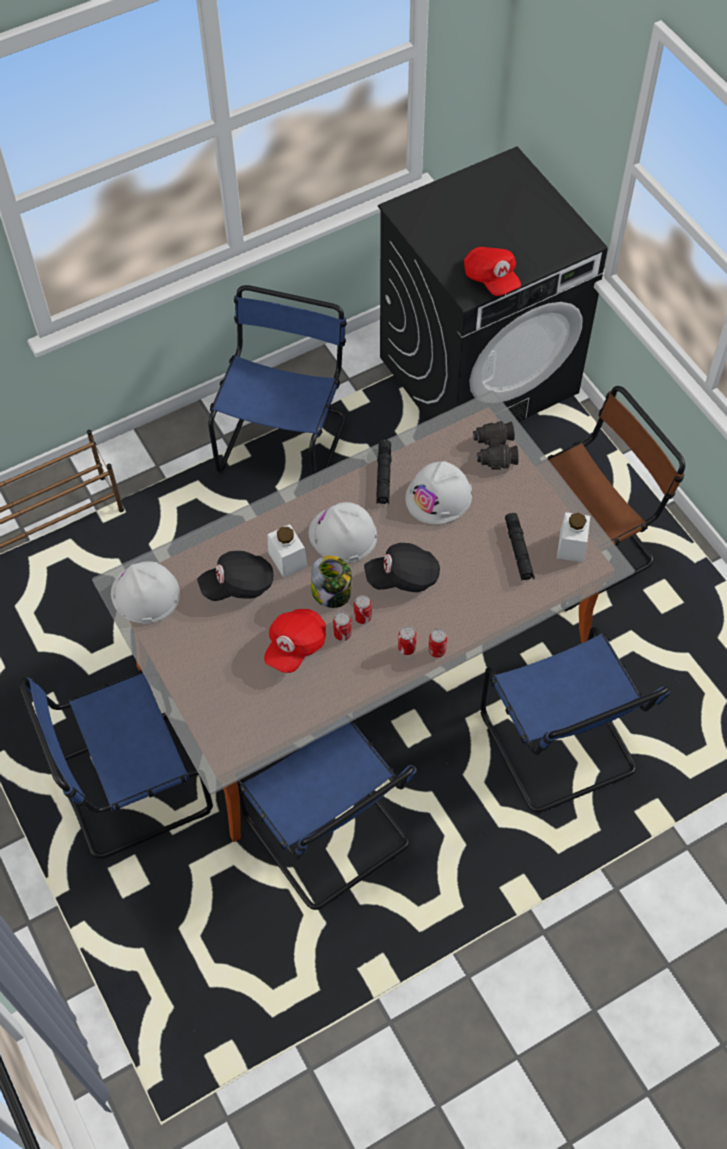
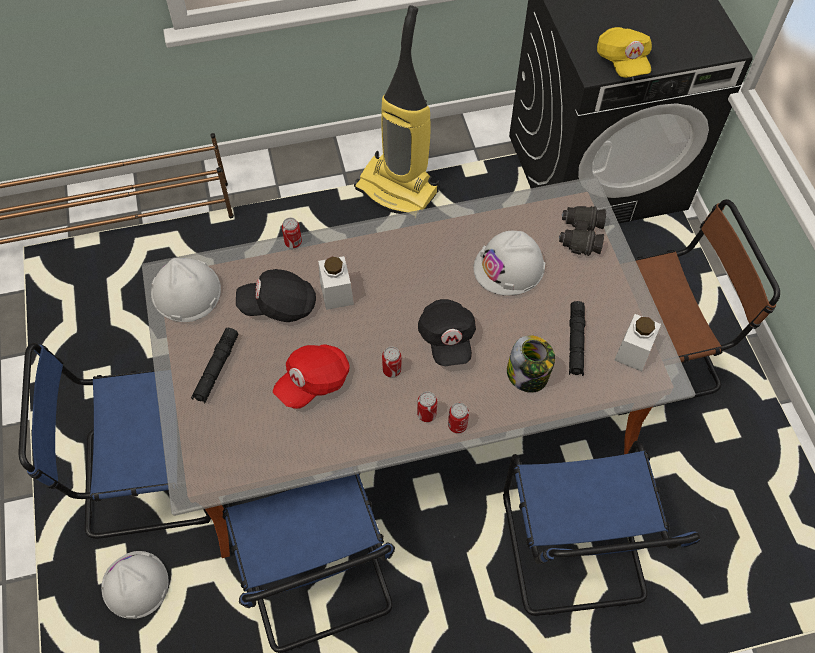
camera: 15 degrees right, 0 degrees up
(285, 441) = (398, 190): blue chair -> vacuum cleaner
(332, 593) = (369, 337): jar -> jar (528, 375)
(342, 535) = (399, 281): white hard hat -> white hard hat (135, 585)
(342, 634) = (365, 382): can -> can (293, 242)
(383, 476) = (460, 234): black flashlight -> black flashlight (216, 368)
(403, 577) = (447, 339): black cap -> black cap turned 105 degrees counterclockwise
(491, 279) = (622, 62): red cap -> yellow cap

